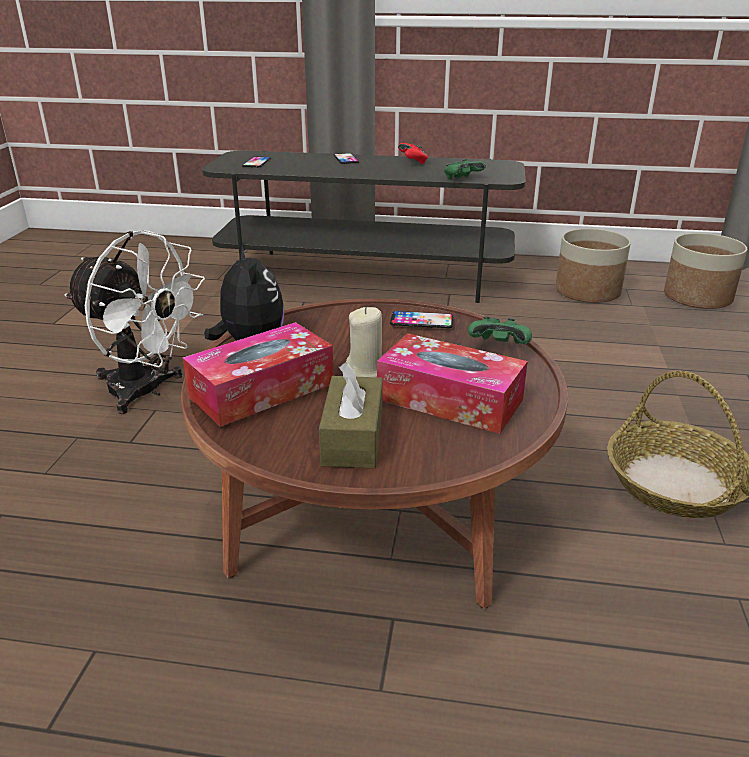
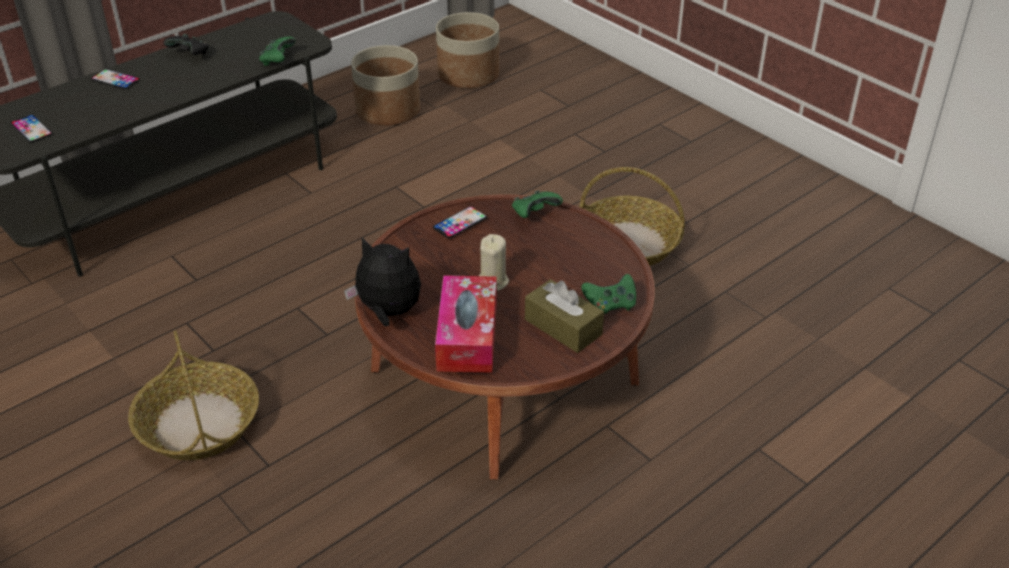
camera: 50 degrees left, 10 degrees up
(147, 391) = (198, 424): white fan -> basket
(413, 162) = (190, 55): red game controller -> black game controller
(429, 449) = (610, 305): none -> green game controller
(449, 400) = (566, 269): tissue box -> none

